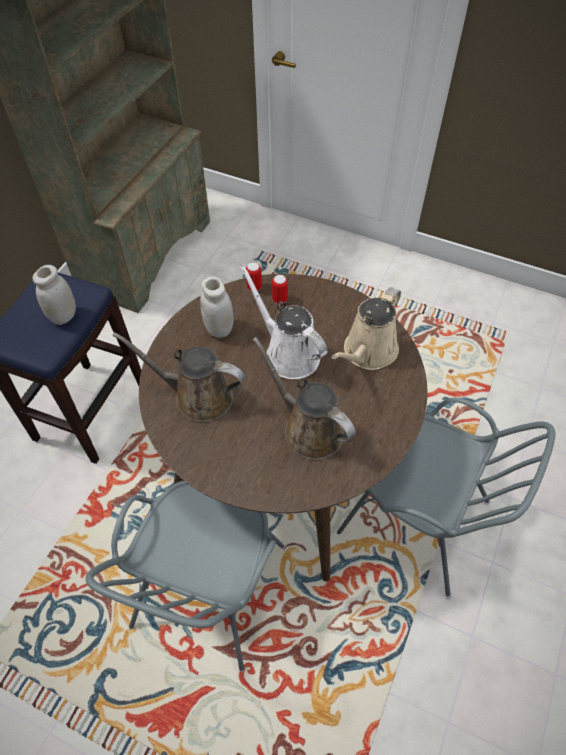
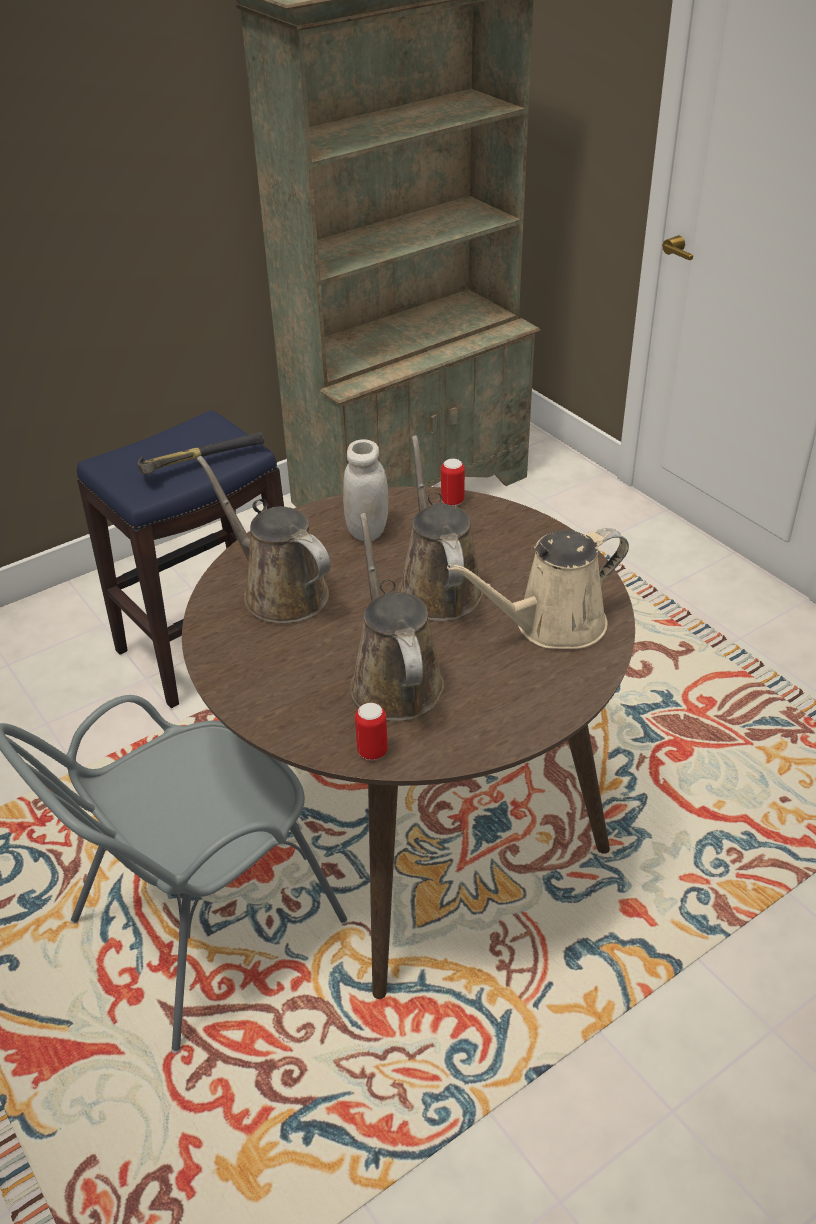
camera: 30 degrees right, 15 degrees down
(64, 316) = (196, 463): white jar -> hammer
(280, 299) = (476, 525): can -> can (372, 752)
(288, 353) = (437, 587): white watering can -> brown watering can
(420, 522) = (583, 990): grey chair -> none

